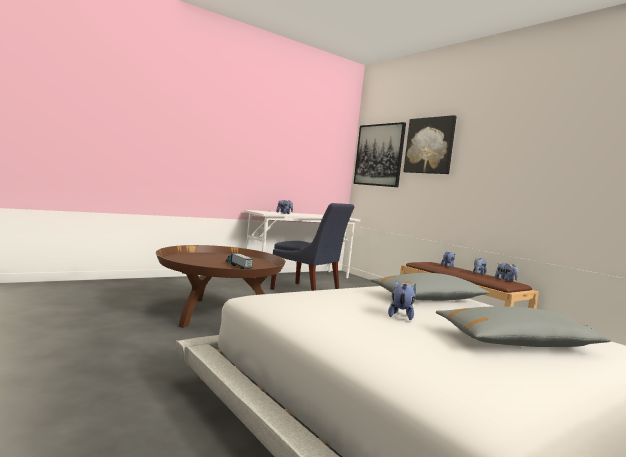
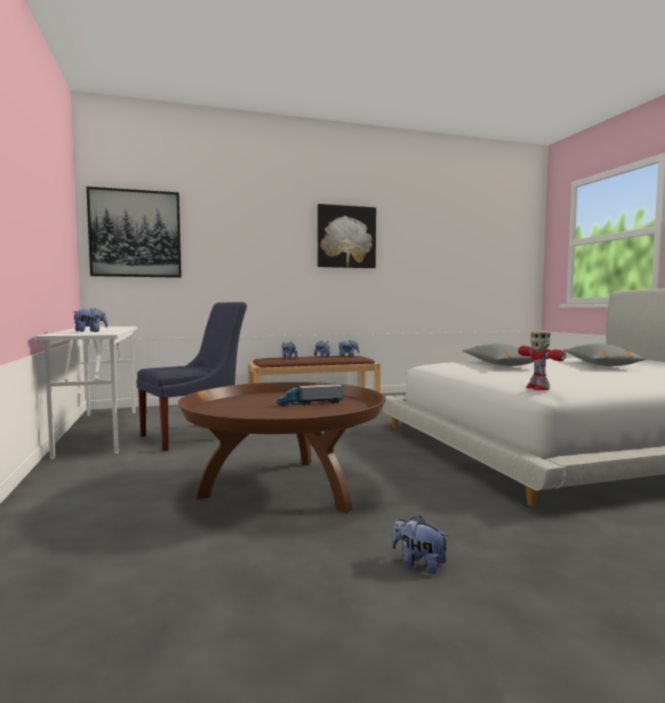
camera: 70 degrees left, 0 degrees up
(263, 293) = (537, 388): none -> toy robot
(401, 316) = (570, 371): plush toy -> plush toy (419, 563)
(429, 145) = (223, 226): picture -> picture (346, 237)

